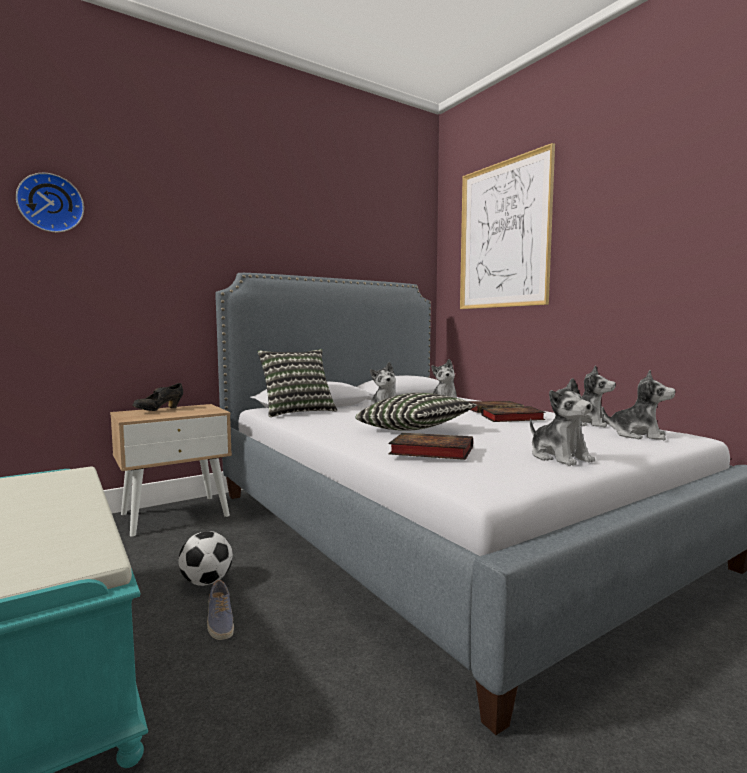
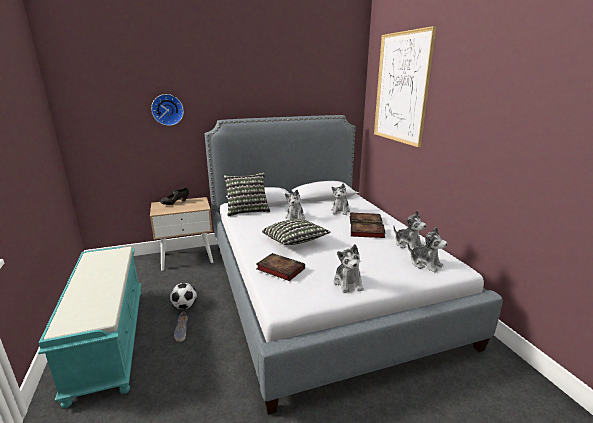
camera: 15 degrees right, 15 degrees up
(50, 203) = (108, 89): wall clock -> wall clock (167, 109)

